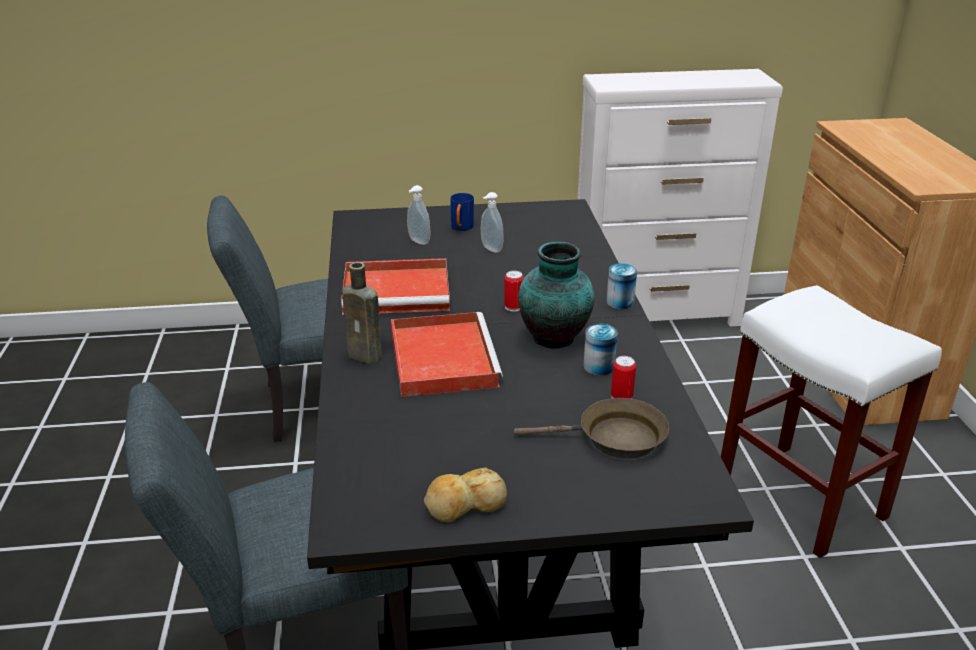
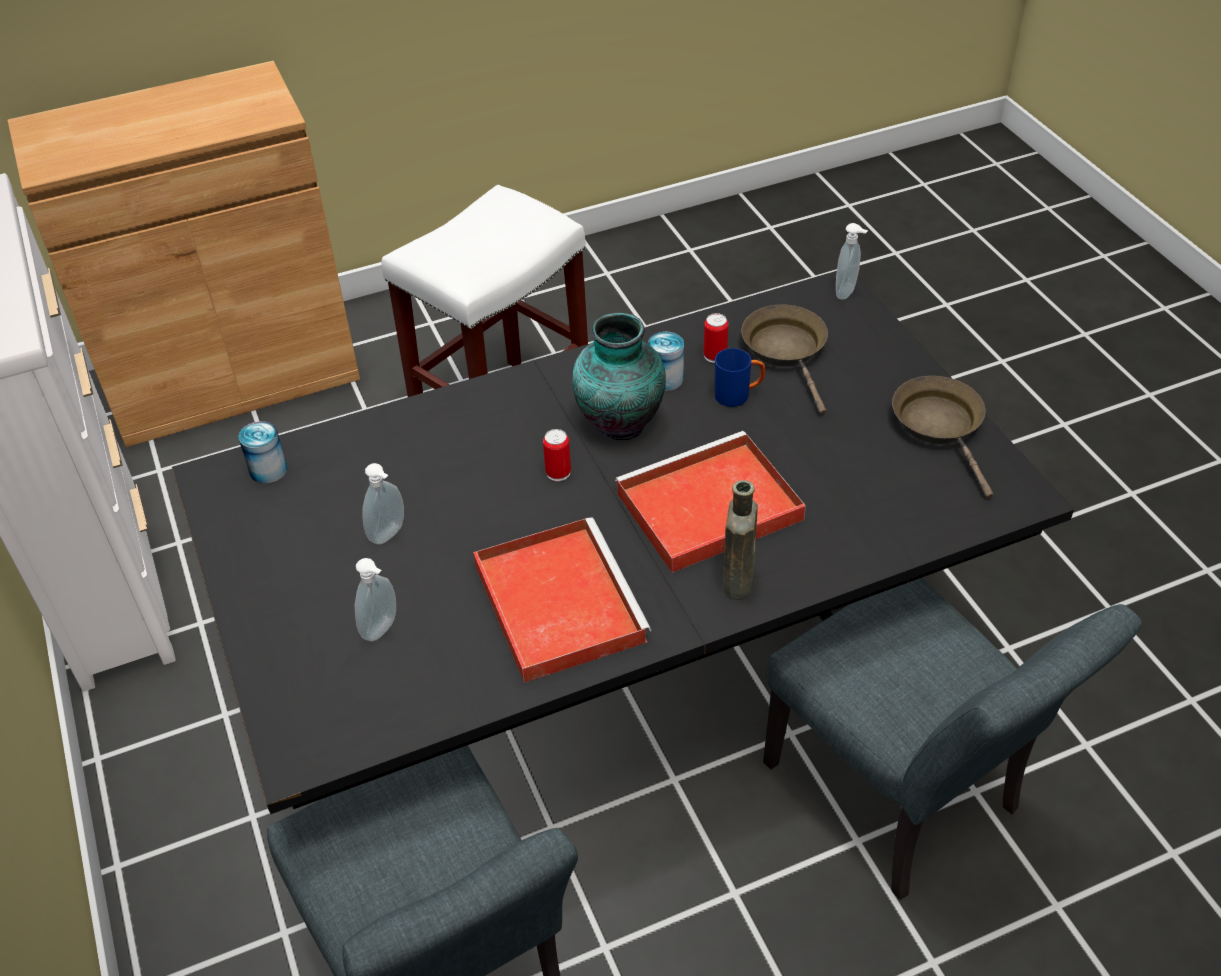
camera: 105 degrees left, 15 degrees up
(461, 228) = (319, 588): blue mug -> blue mug (738, 395)
(464, 504) = (940, 426): bread -> brown frying pan
(620, 302) = (511, 383): can -> can (268, 470)
(702, 504) = (847, 292): none -> soap dispenser

